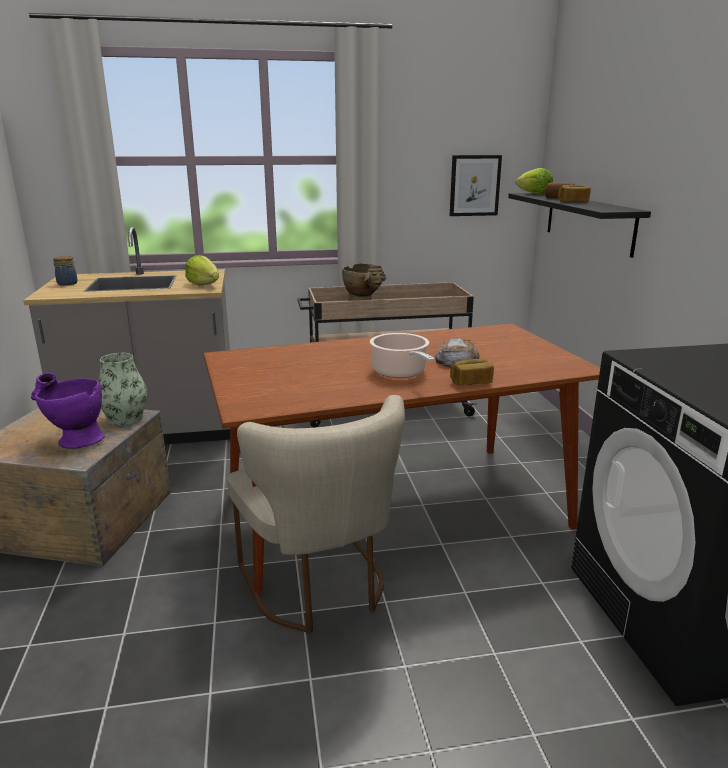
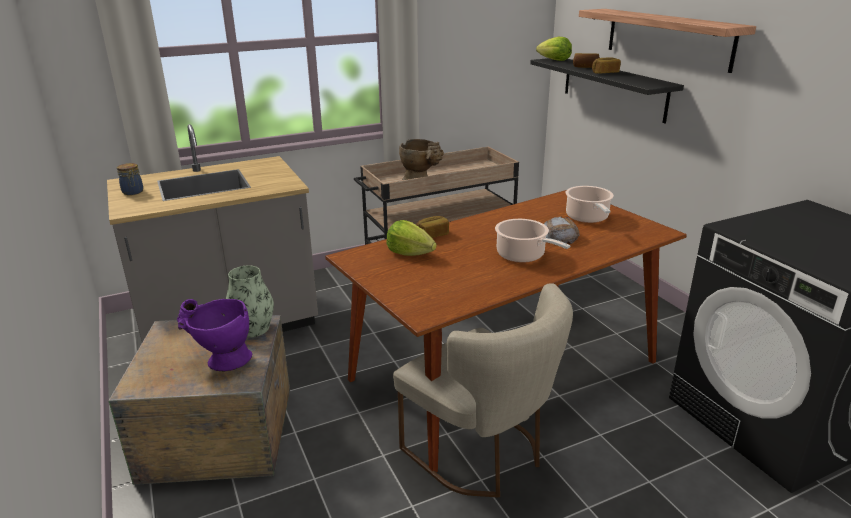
camera: 15 degrees left, 5 degrees up
(204, 284) = (281, 179): lettuce -> lettuce (410, 253)
(471, 382) = (587, 258): bread -> bread (432, 235)
(474, 185) = (498, 53): picture -> none
(506, 348) = (587, 218): none -> cooking pot
(638, 159) = (667, 38): none -> shelf

